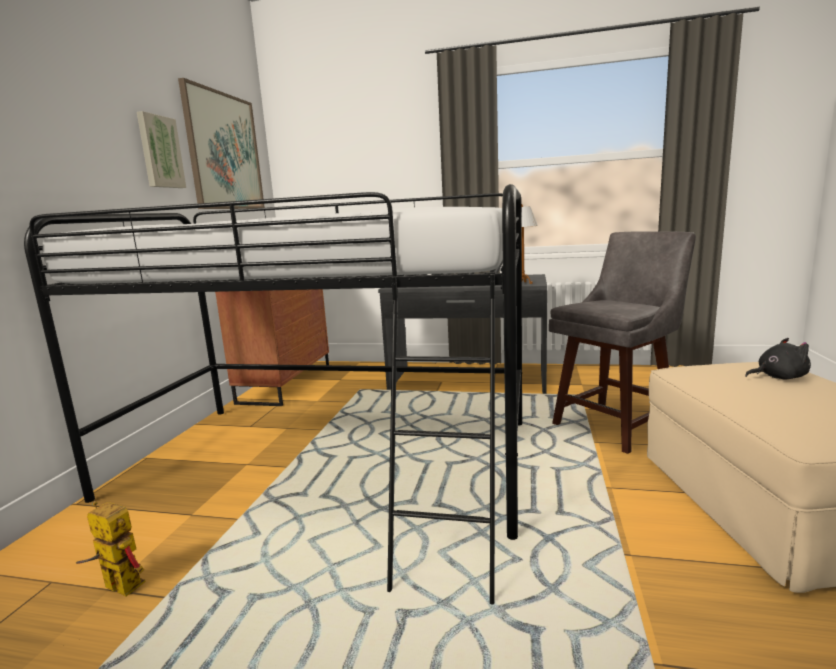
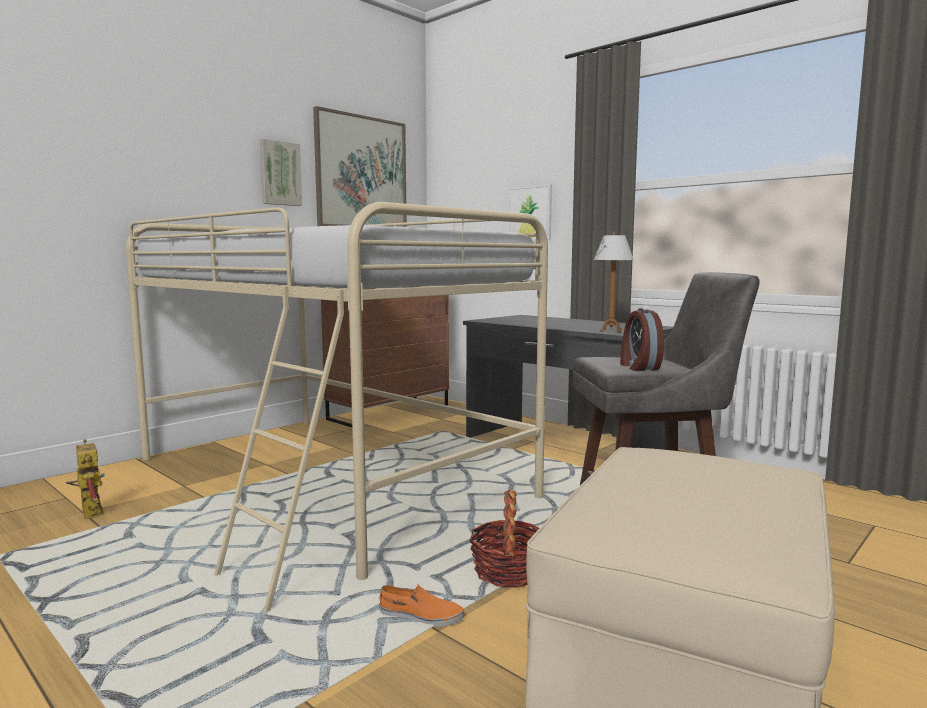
camera: 30 degrees right, 5 degrees down
(330, 461) = (324, 479): black bed -> beige bed
(392, 189) = (530, 213): none -> picture
(594, 489) = (508, 571): none -> basket
(601, 549) = (420, 616): none -> orange shoe
(623, 308) = (638, 367): none -> alarm clock
(778, 377) = (717, 476): black plush toy -> none

